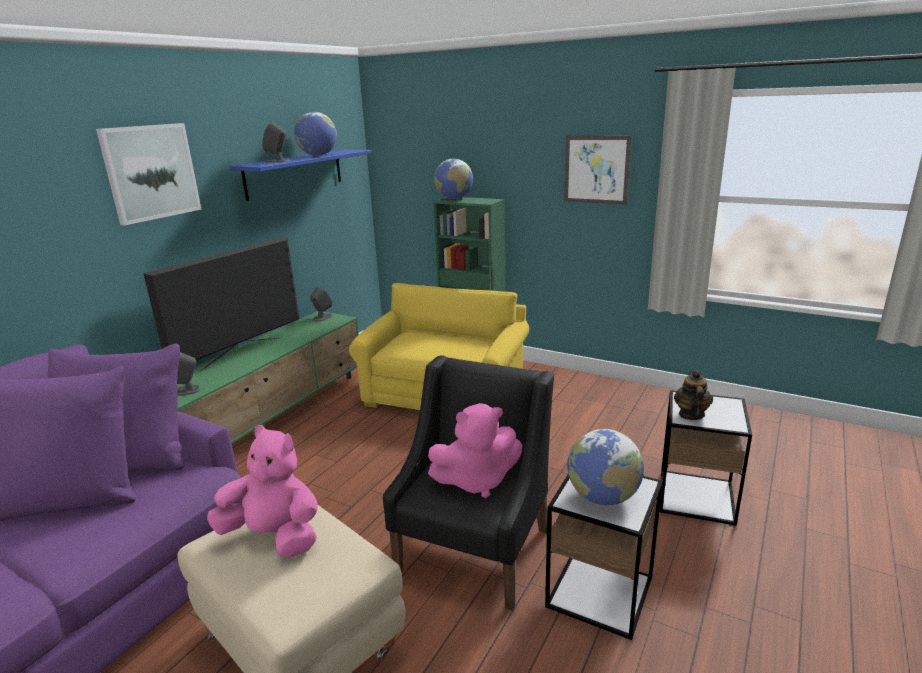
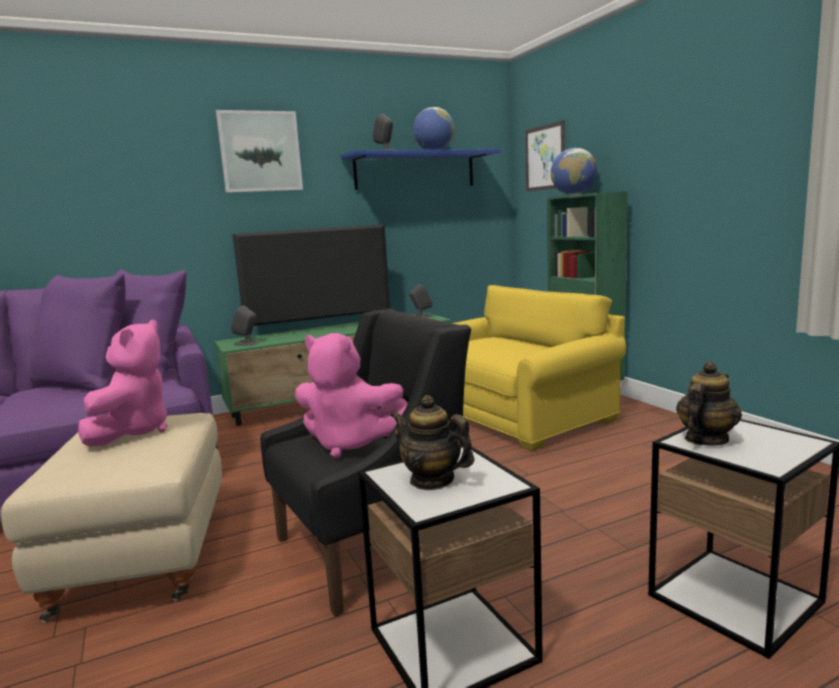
camera: 35 degrees right, 10 degrees down
(274, 536) = (133, 432): pink plush toy -> pink plush toy turned 45 degrees clockwise
(596, 169) = (735, 135): picture -> picture (545, 157)
(602, 497) = (432, 480): globe -> teapot

